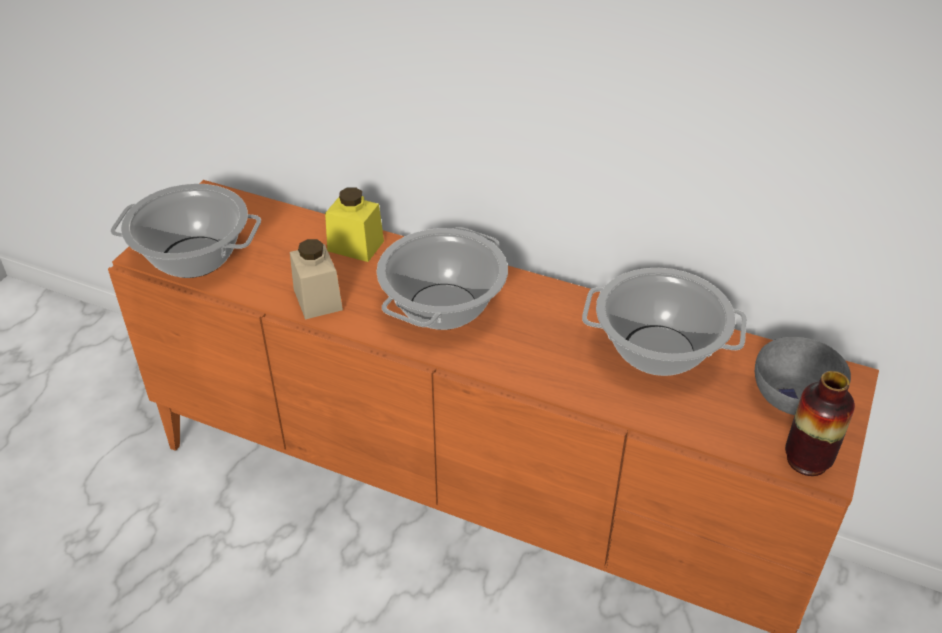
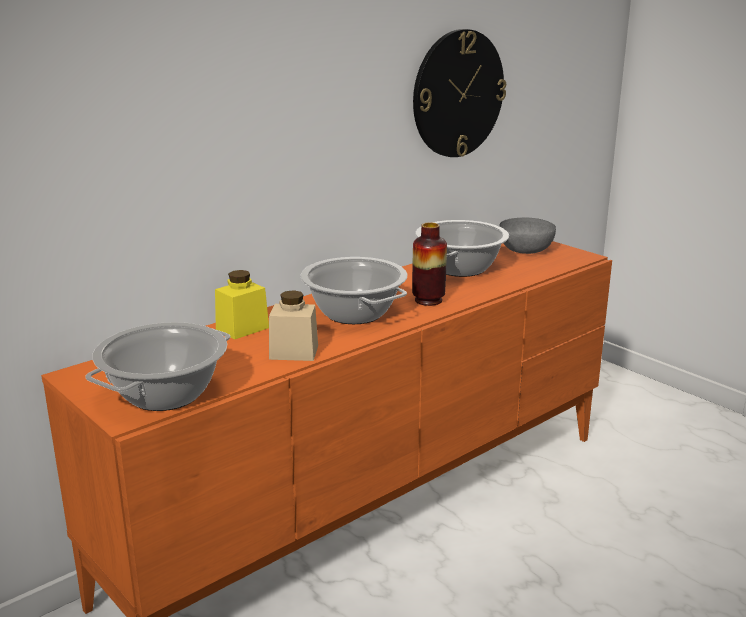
camera: 65 degrees left, 20 degrees down
(784, 125) = (458, 94): none -> wall clock
(807, 460) = (575, 258): vase -> vase (428, 300)

